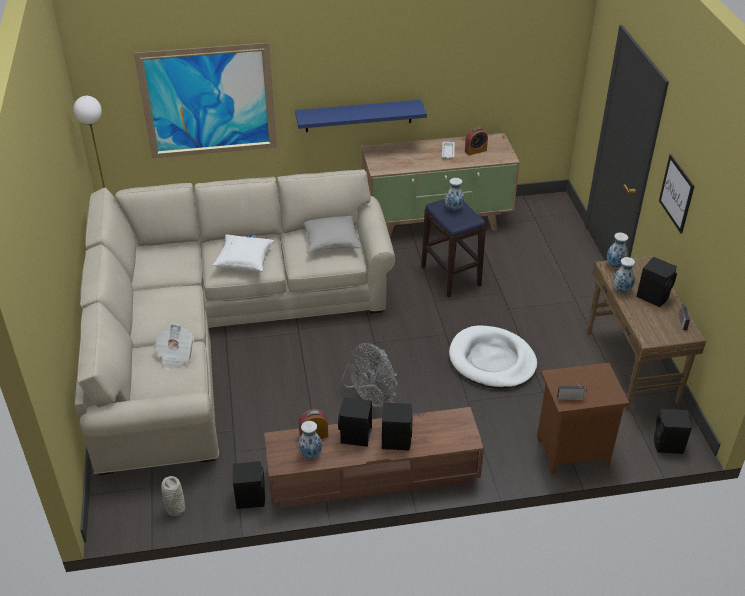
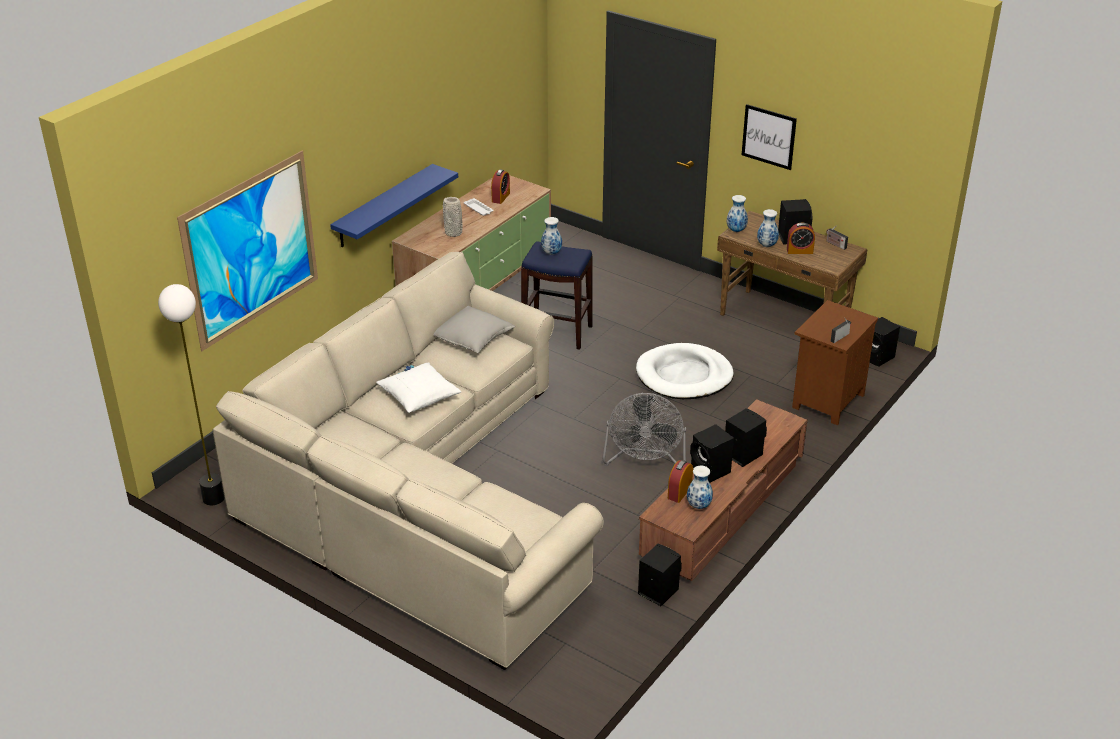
camera: 45 degrees left, 5 degrees down
(175, 355) = (490, 502): newspaper -> none
(176, 509) = (613, 643): grey vase -> grey vase (454, 233)
(642, 309) = (799, 251): none -> alarm clock

